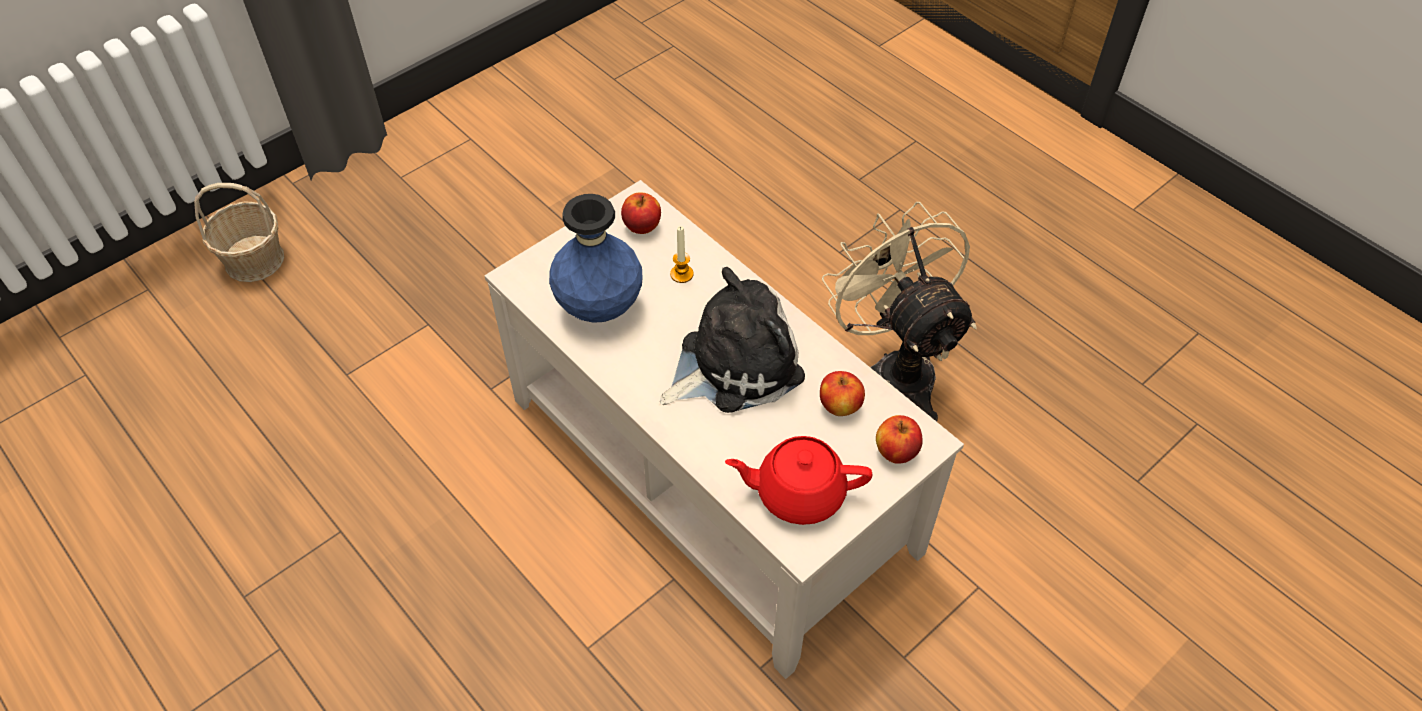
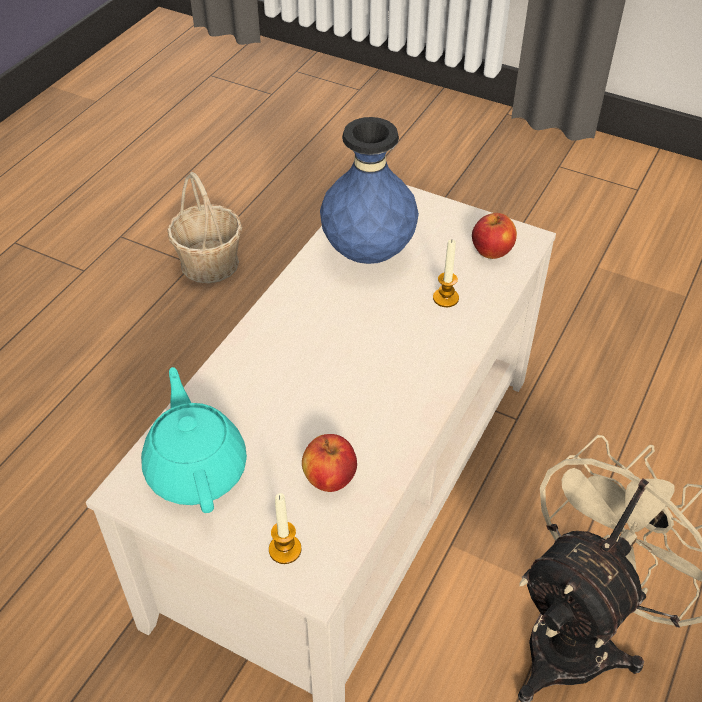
camera: 70 degrees right, 5 degrees down
(254, 259) = (418, 125): basket -> basket (210, 263)
(733, 364) = (346, 370): plush toy -> none
(798, 493) = (197, 469): red teapot -> turquoise teapot
(896, 452) = (285, 549): apple -> candle

